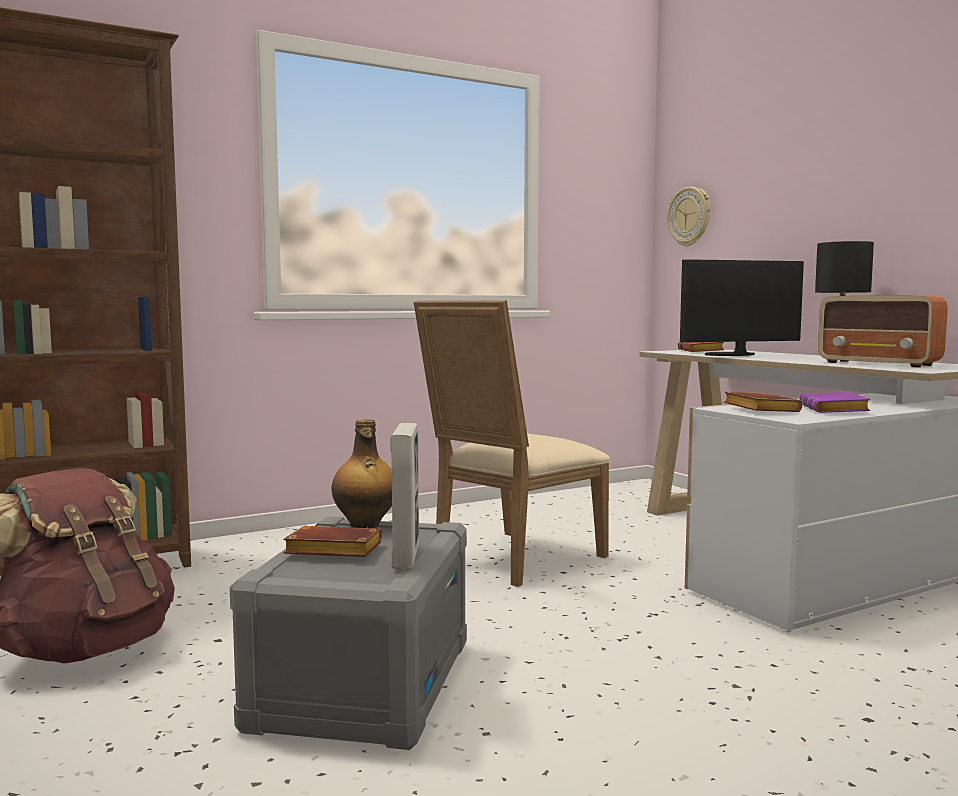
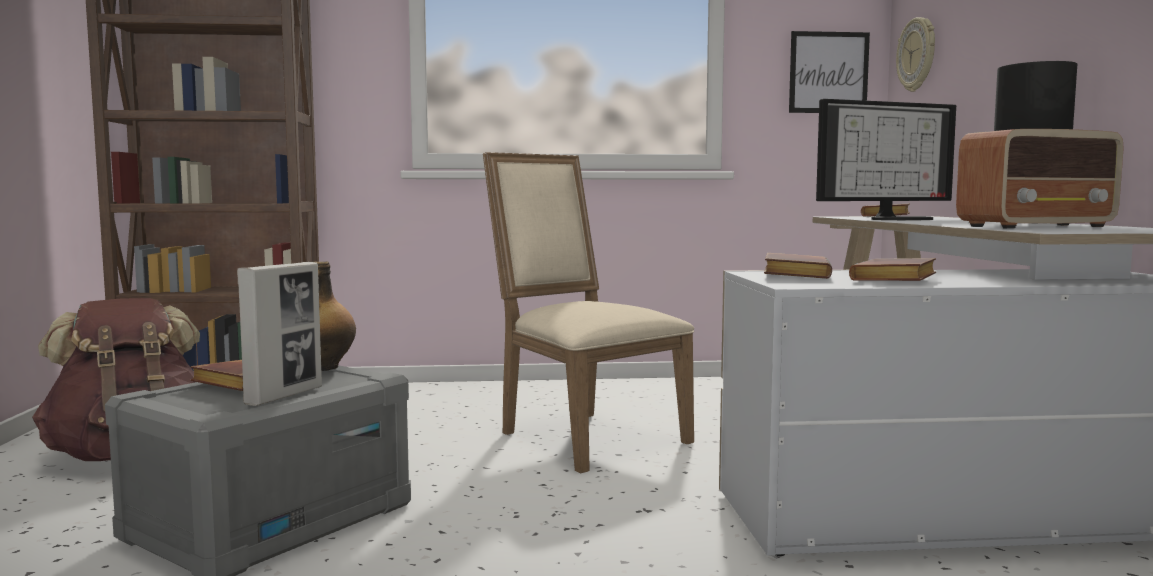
camera: 25 degrees right, 0 degrees up
(511, 560) = (584, 436): beige chair -> beige chair turned 75 degrees clockwise
(613, 226) = (828, 72): none -> picture
(731, 355) = (897, 219): monitor -> monitor turned 150 degrees clockwise
(836, 410) = (896, 280): purple book -> brown book
(879, 364) = (1037, 226): radio -> radio turned 90 degrees counterclockwise

